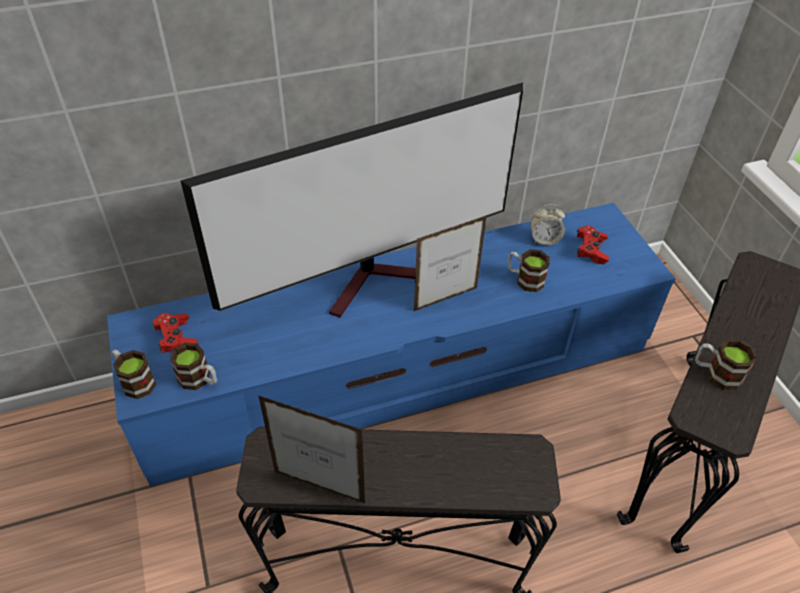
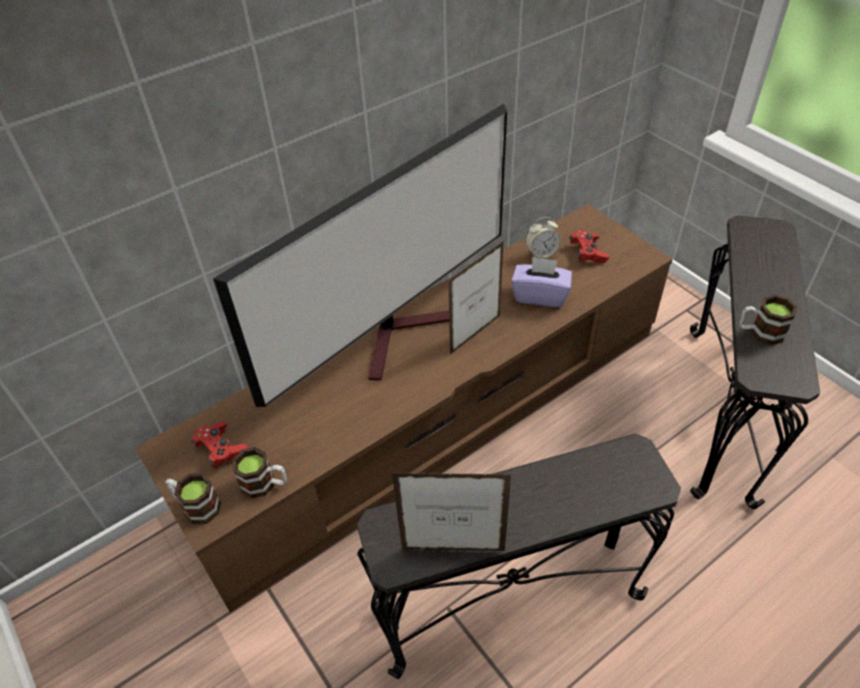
camera: 15 degrees left, 0 degrees up
(398, 367) = (433, 416): blue tv stand -> brown tv stand
(524, 279) = (540, 295): mug -> purple tissue box

